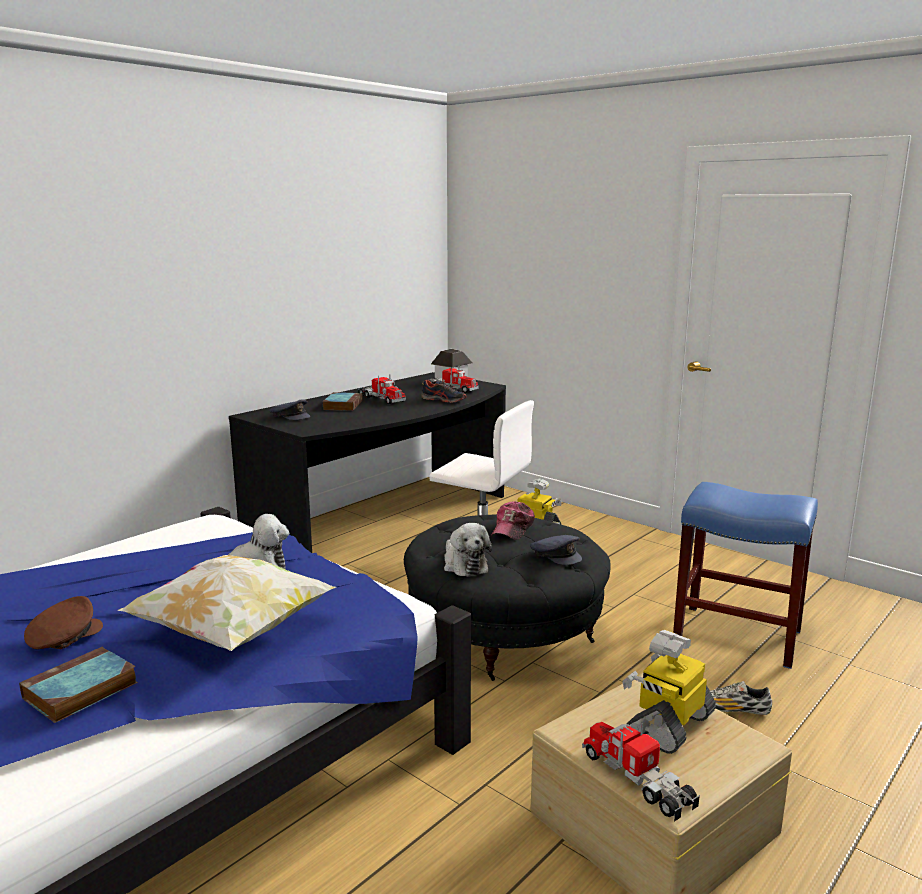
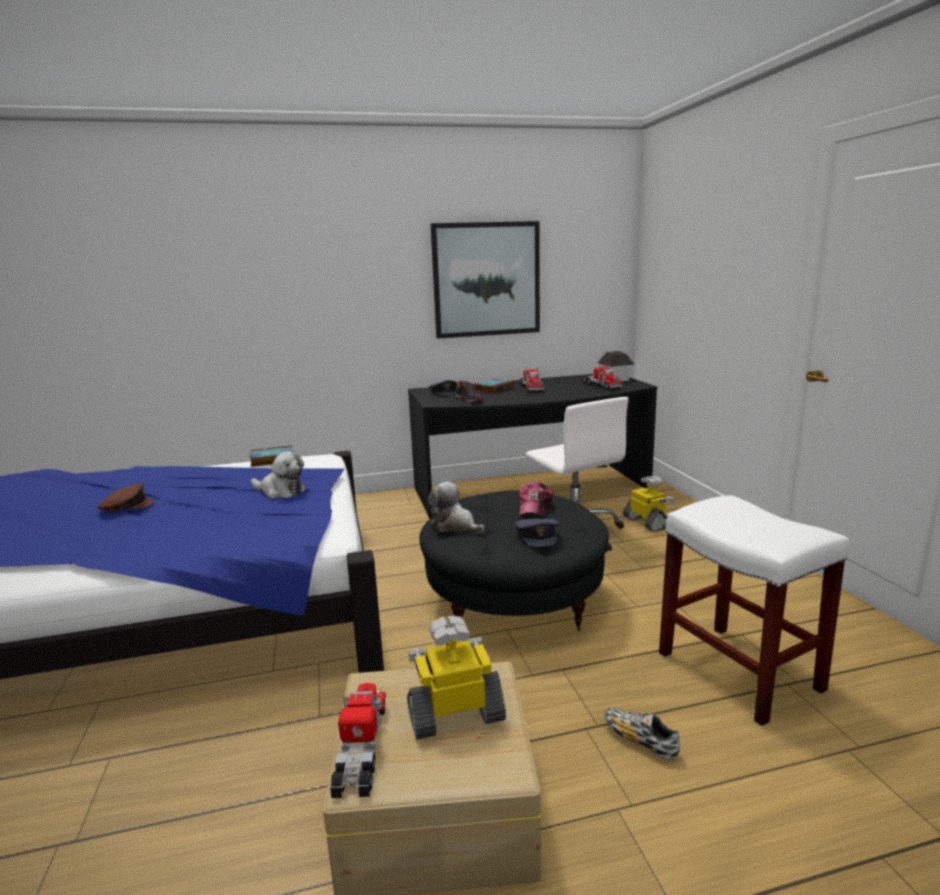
camera: 35 degrees right, 0 degrees up
(79, 691) = (76, 538): book -> book (271, 460)
(233, 632) = (200, 527): pillow -> none
(308, 271) = (486, 280): none -> picture
(443, 400) = (578, 393): shoe -> shoe (469, 400)
(464, 565) = (455, 526): plush toy -> plush toy turned 120 degrees clockwise
(513, 529) = (535, 507): cap -> cap turned 45 degrees counterclockwise
(738, 635) = (740, 672): blue stool -> white stool

